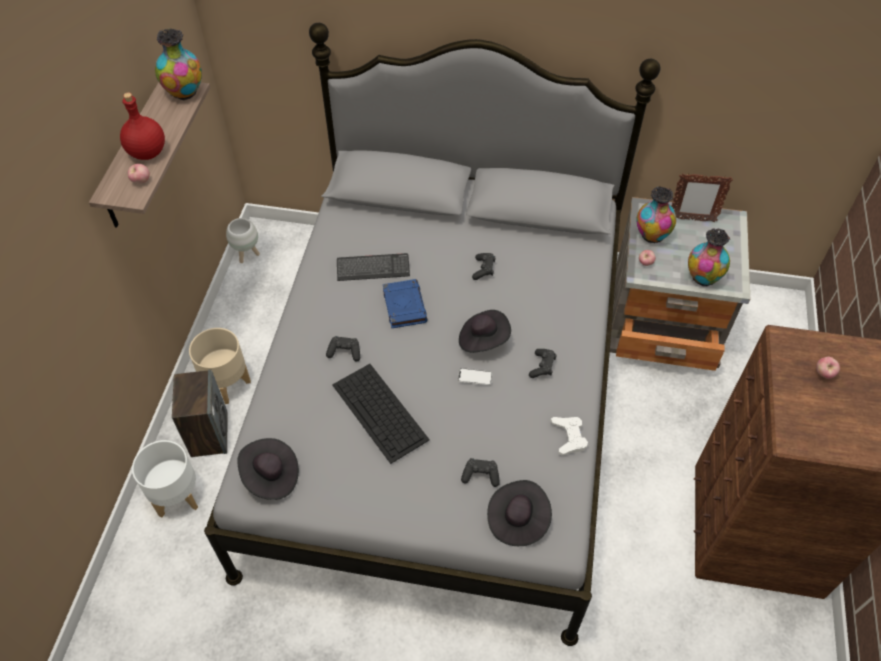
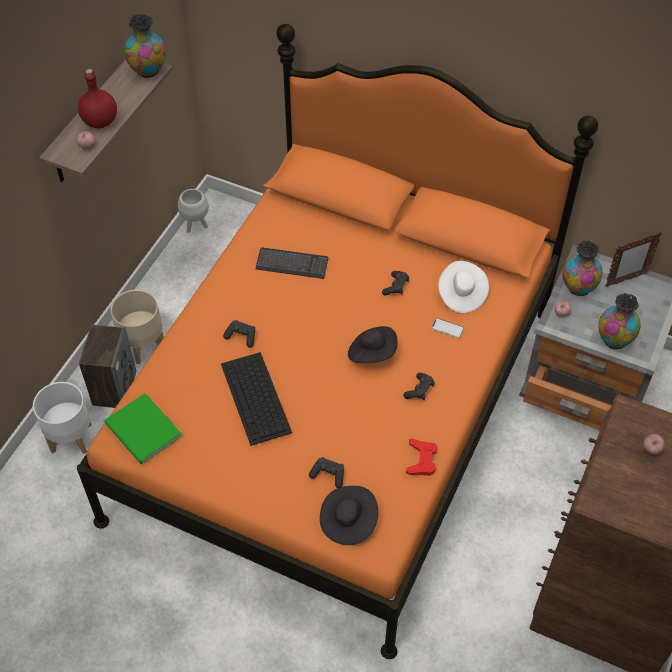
camera: 15 degrees right, 0 degrees up
(270, 476) = (143, 432): black hat -> green book
(404, 305) = (309, 305): blue book -> none
(440, 407) = (335, 412): grey bed -> orange bed
(475, 377) = (353, 386): phone -> phone (447, 328)
(549, 264) = (461, 294): none -> white hat
(569, 437) = (421, 460): white game controller -> red game controller
(691, 219) = (625, 280): picture frame -> picture frame turned 45 degrees counterclockwise

